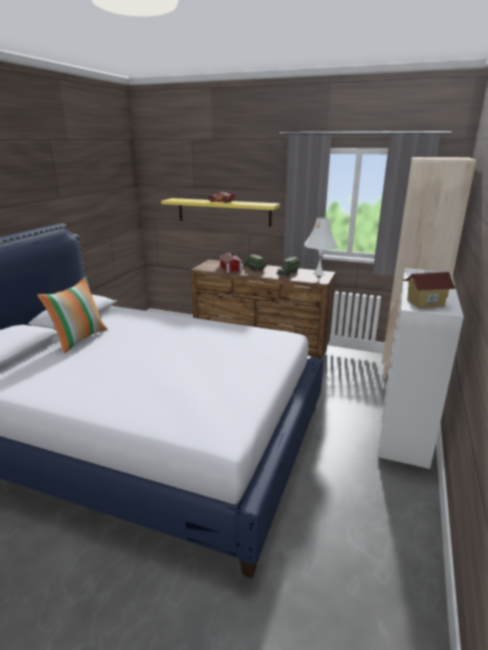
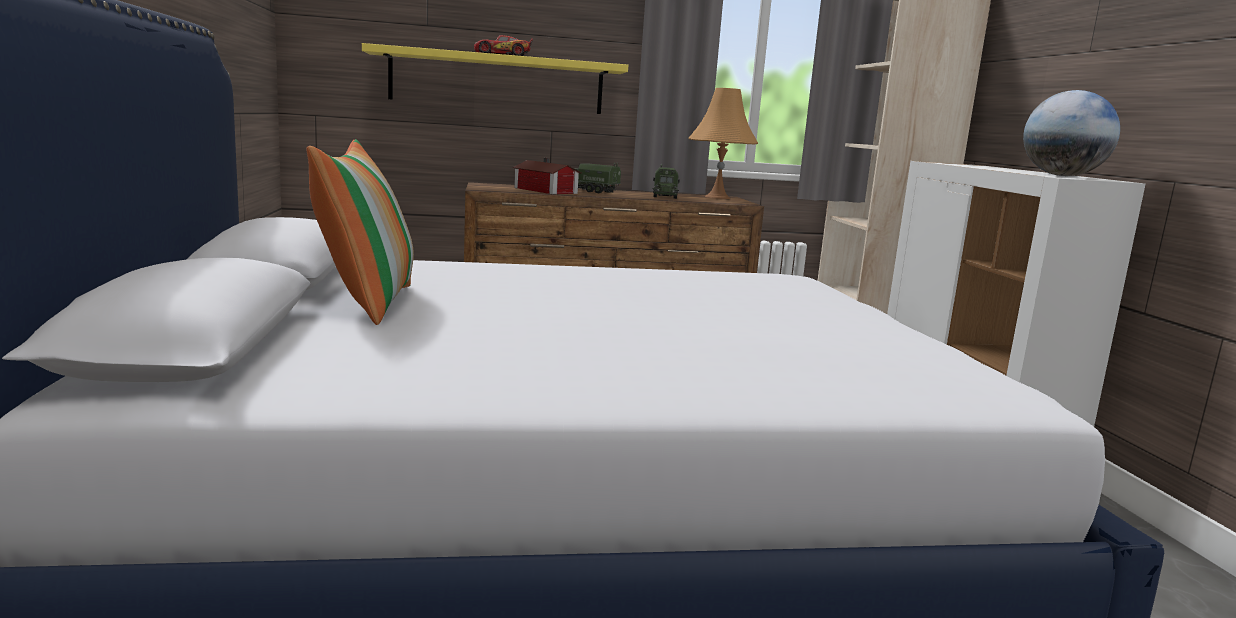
camera: 30 degrees left, 10 degrees down
(318, 273) = (717, 197): white table lamp -> orange table lamp
(425, 303) = (1062, 175): toy house -> globe

